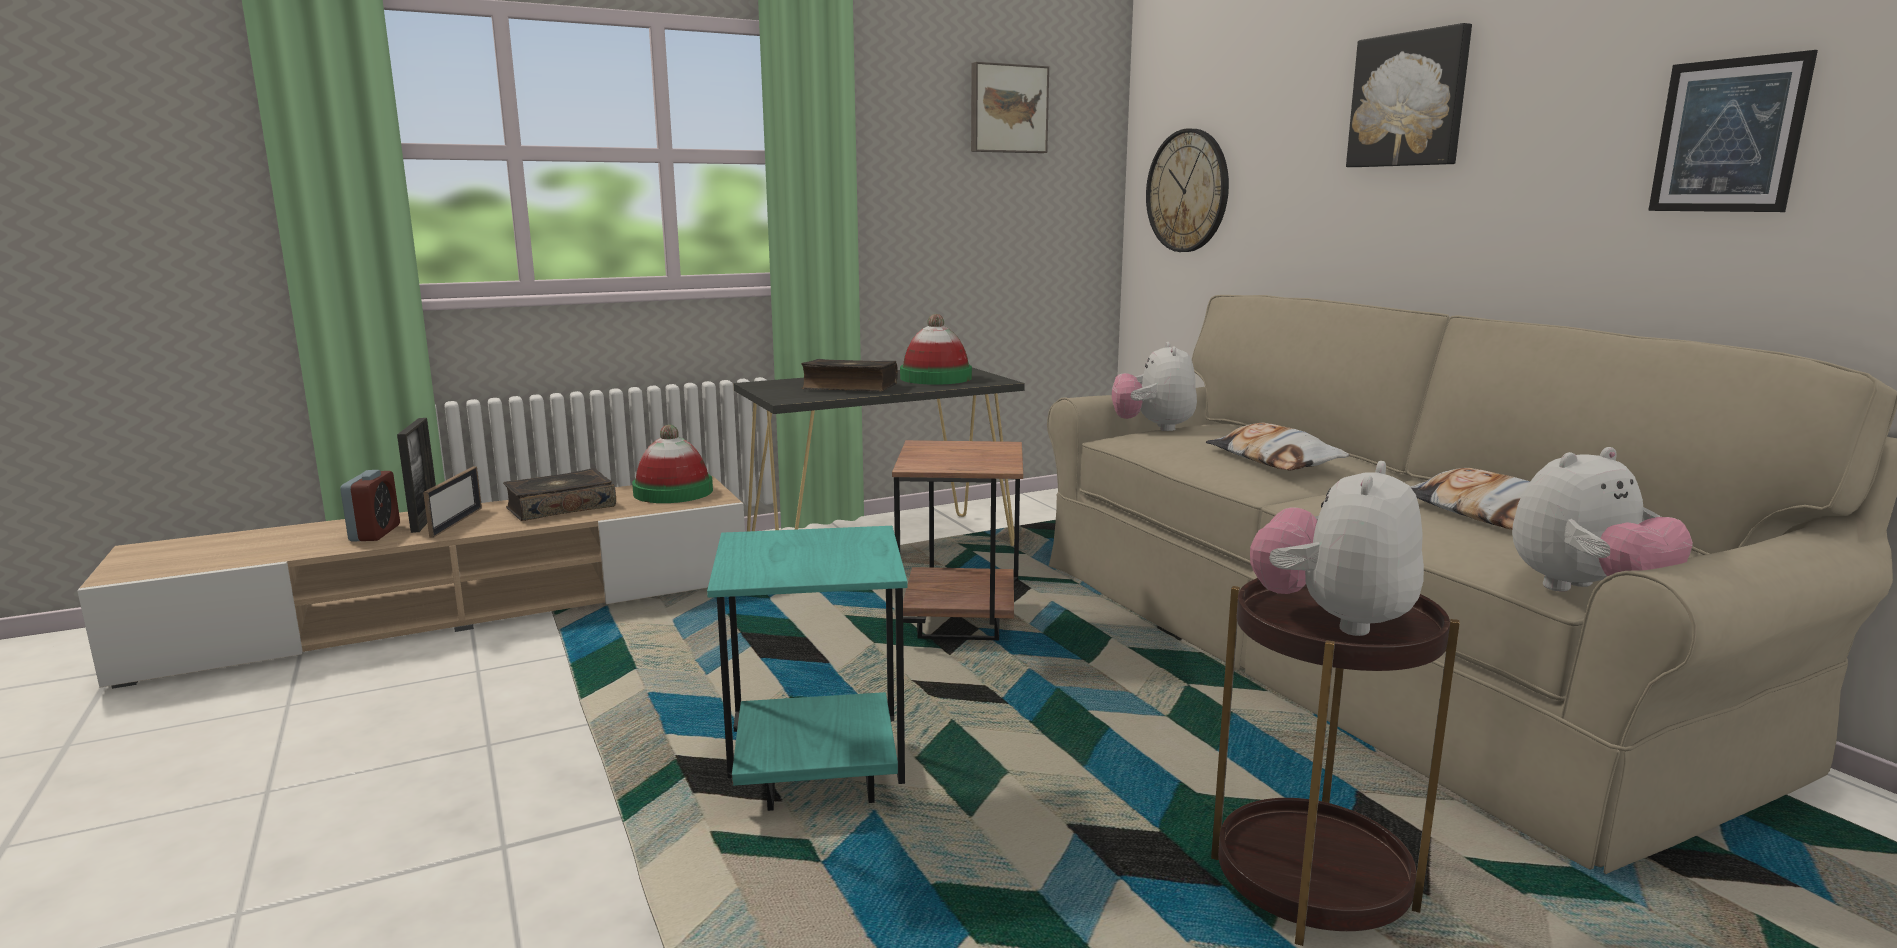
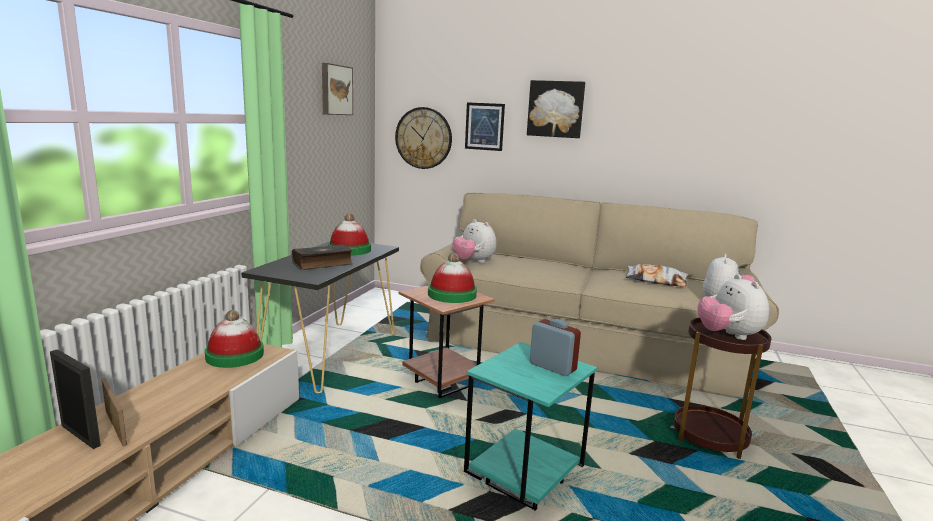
camera: 45 degrees left, 0 degrees up
(375, 533) = (57, 461): alarm clock -> alarm clock (552, 367)
(560, 507) = (177, 389): book -> none
(969, 456) = (452, 294): none -> hat
(1274, 459) = (551, 270): pillow -> none
(1728, 136) = (688, 138): picture -> picture (484, 126)

